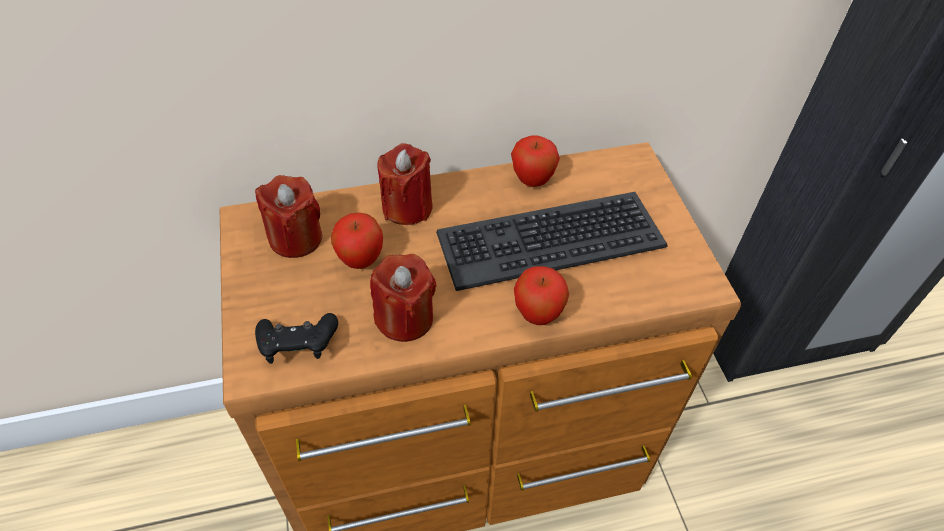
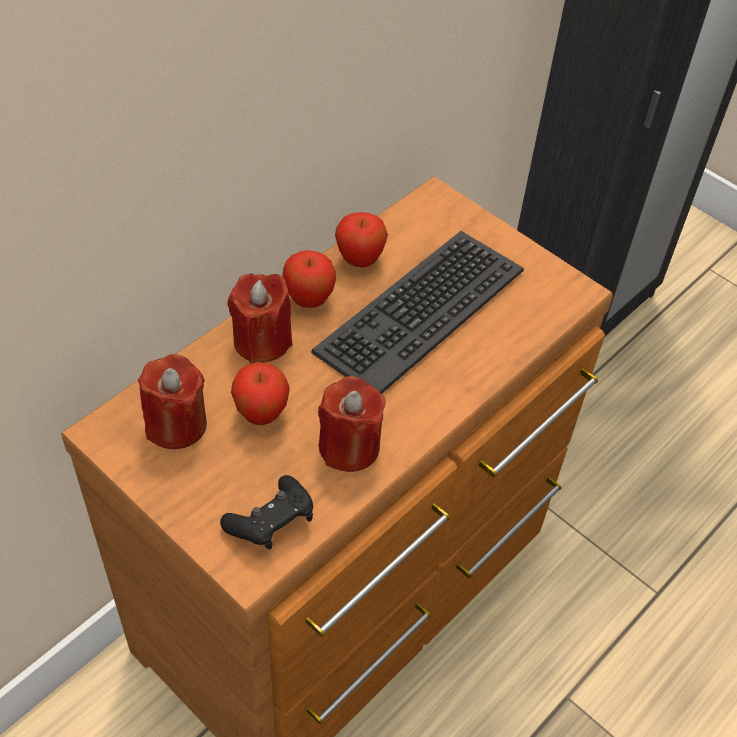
camera: 35 degrees left, 0 degrees up
(538, 314) = (461, 384): apple -> apple (309, 300)

